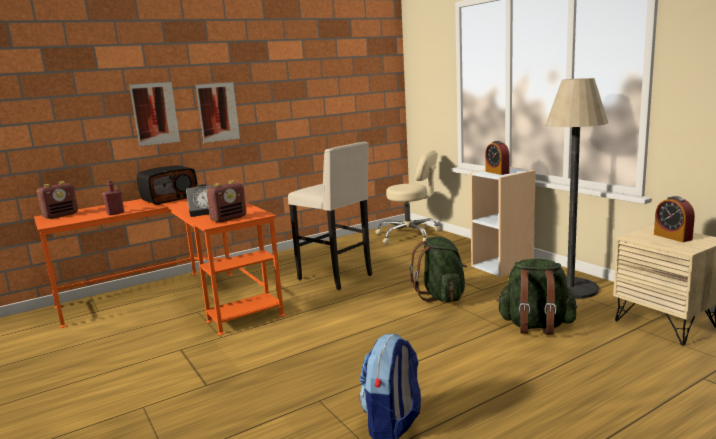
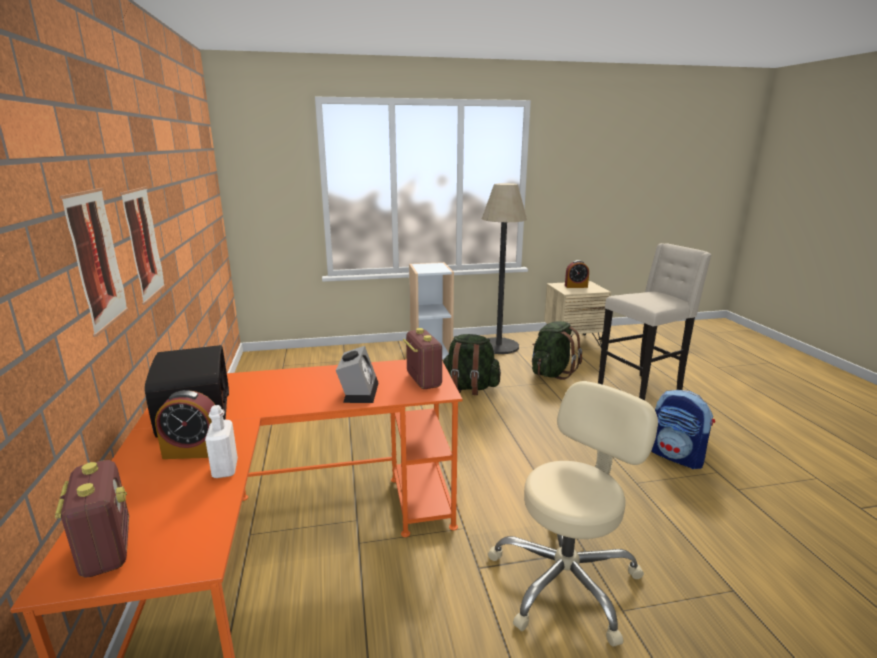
camera: 70 degrees left, 5 degrees up
(115, 213) = (225, 469): red bottle -> white bottle
(337, 277) = (362, 423): beige stool -> beige stool (641, 390)
(411, 235) = (295, 362): beige office chair -> beige office chair (568, 576)
(497, 172) = (432, 269): alarm clock -> alarm clock (193, 451)

